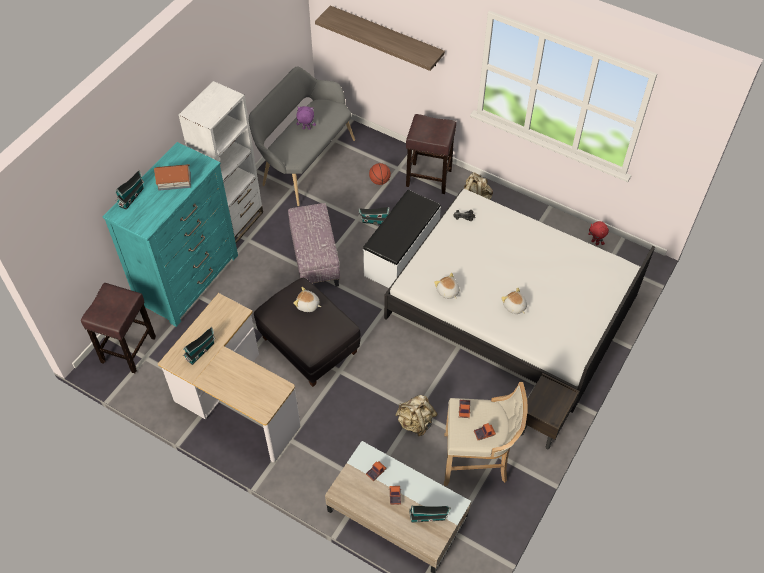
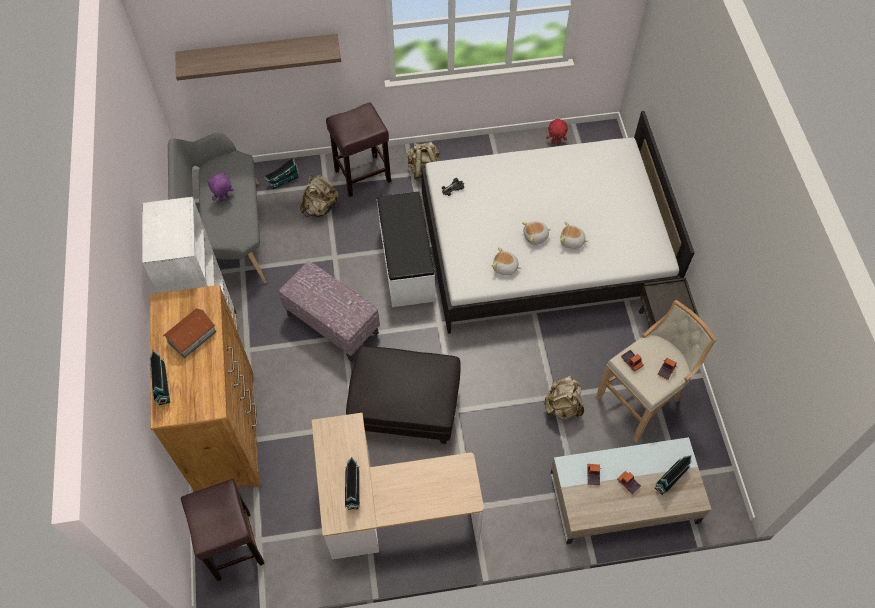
camera: 40 degrees left, 5 degrees up
(188, 279) = (226, 431): turquoise dresser -> brown dresser
(308, 305) = (395, 370): plush toy -> plush toy (536, 236)
(374, 221) = (352, 249): toy house -> toy house (282, 181)
(379, 181) = (320, 207): basketball -> beige backpack

